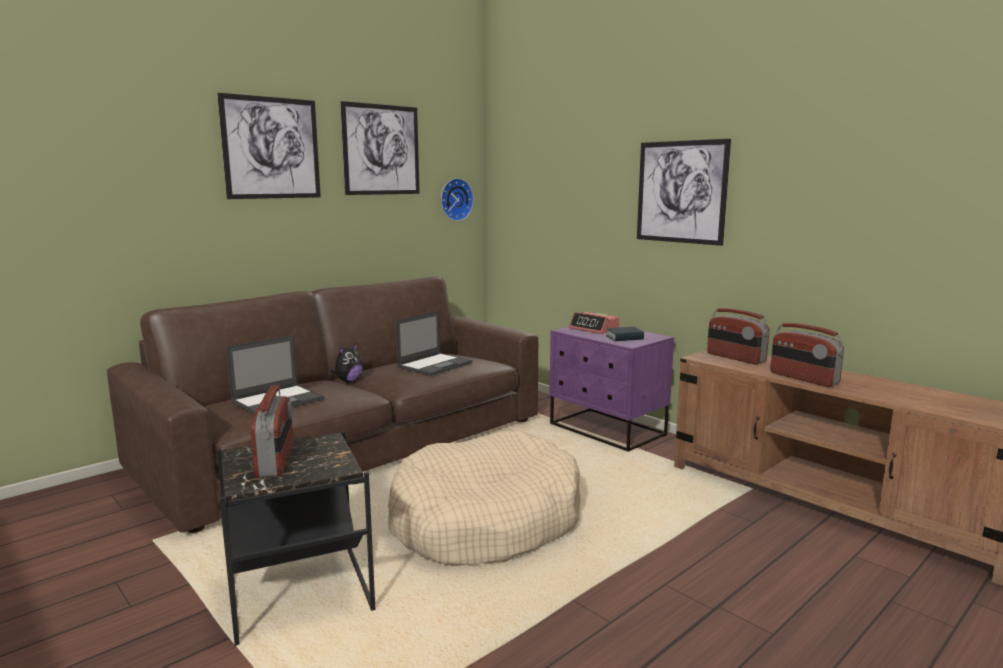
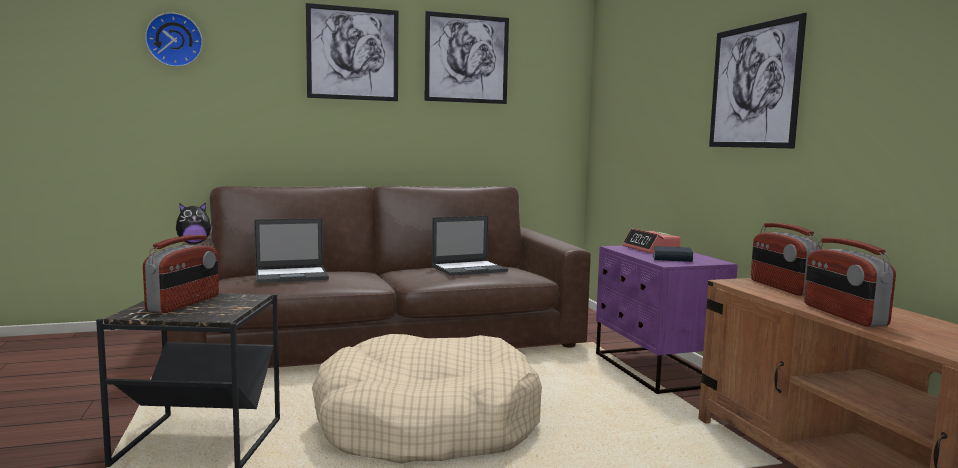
camera: 25 degrees right, 5 degrees down
(348, 381) = (385, 274): plush toy -> plush toy (194, 243)
(455, 199) = (549, 112): wall clock -> wall clock (174, 40)

